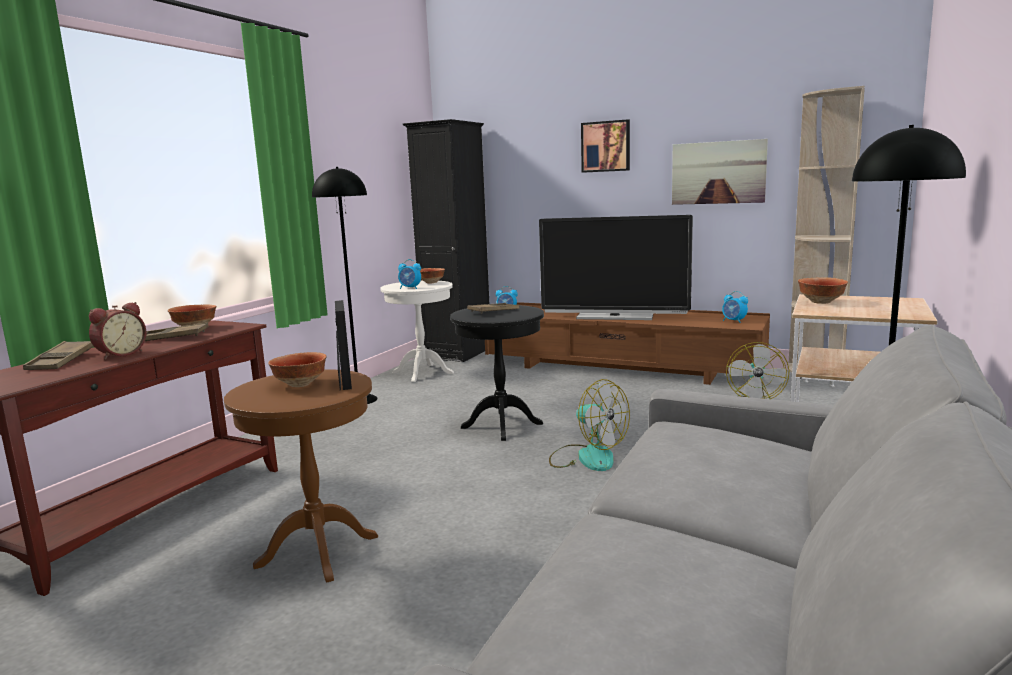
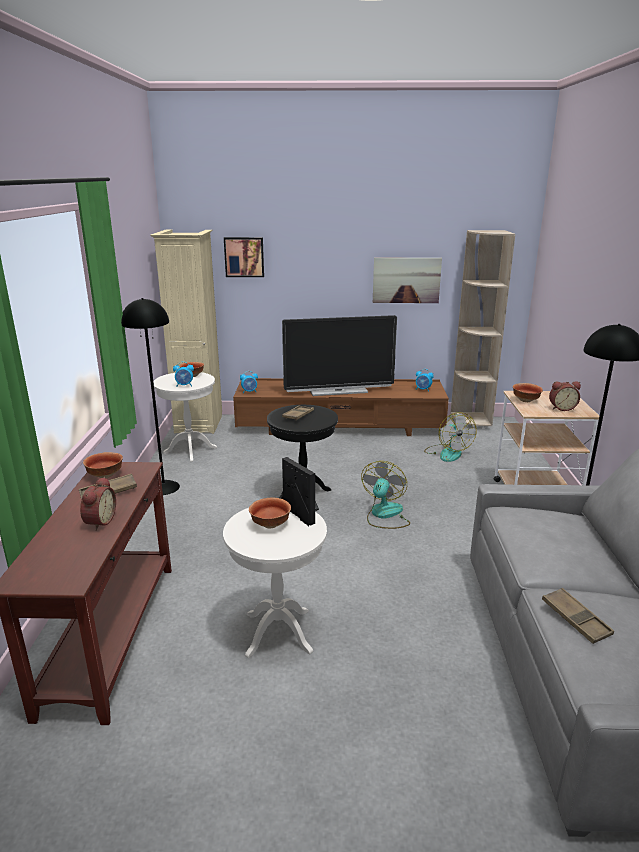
camera: 25 degrees left, 10 degrees up
(62, 361) = (57, 538): brown tray -> brown tray (575, 619)
(317, 551) = (278, 632): brown side table -> white side table
(457, 353) = (199, 424): black cabinet -> beige cabinet
(587, 457) = (384, 515): fan -> fan turned 90 degrees counterclockwise
(606, 146) = (321, 256): picture -> picture (244, 257)
(874, 310) = (561, 408): none -> alarm clock

